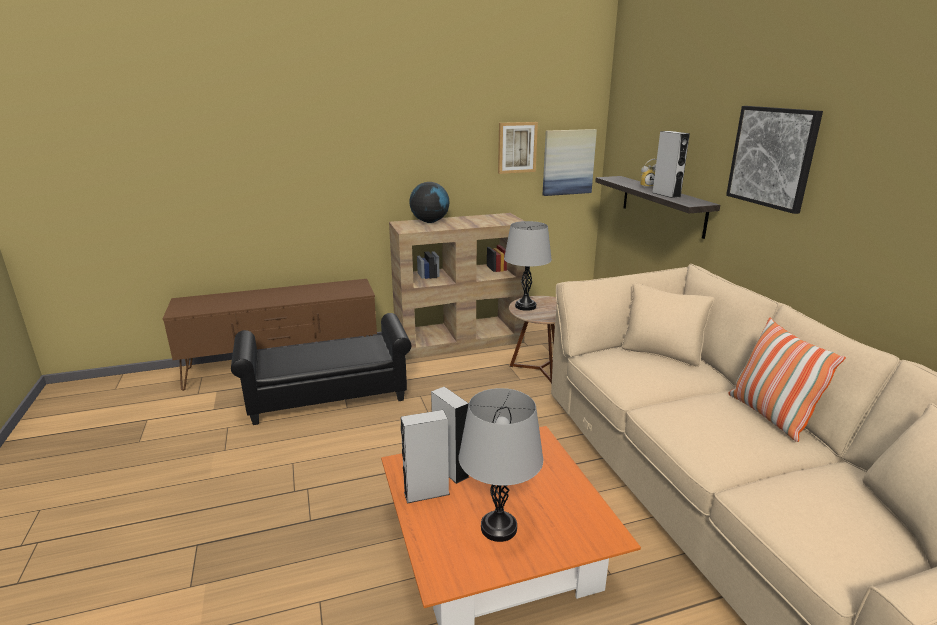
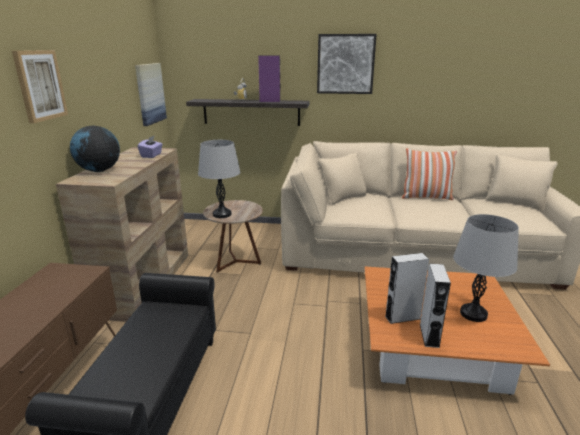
camera: 65 degrees left, 0 degrees up
(492, 223) = (151, 155): none -> purple tissue box
(517, 147) = (123, 82): picture -> picture (40, 85)
(666, 194) = (269, 101): grey speaker -> purple speaker

